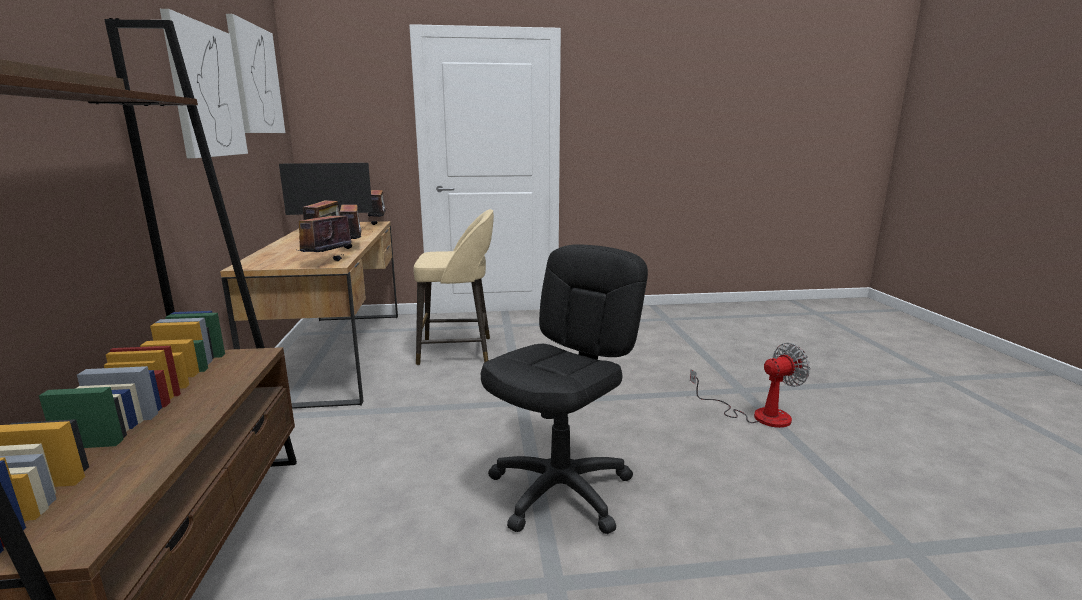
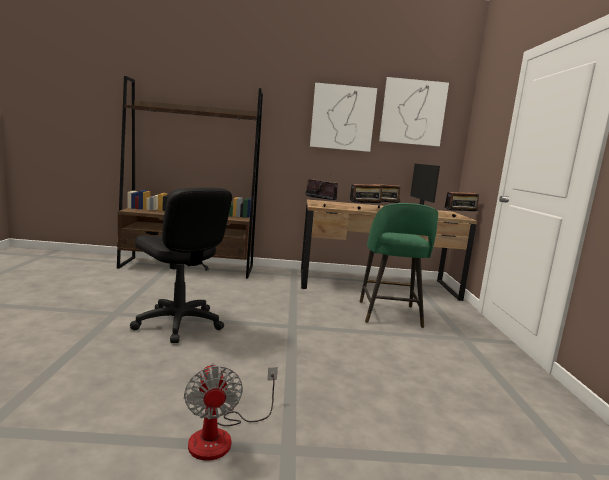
camera: 95 degrees right, 5 degrees down
(458, 351) = (390, 315): beige stool -> green stool

